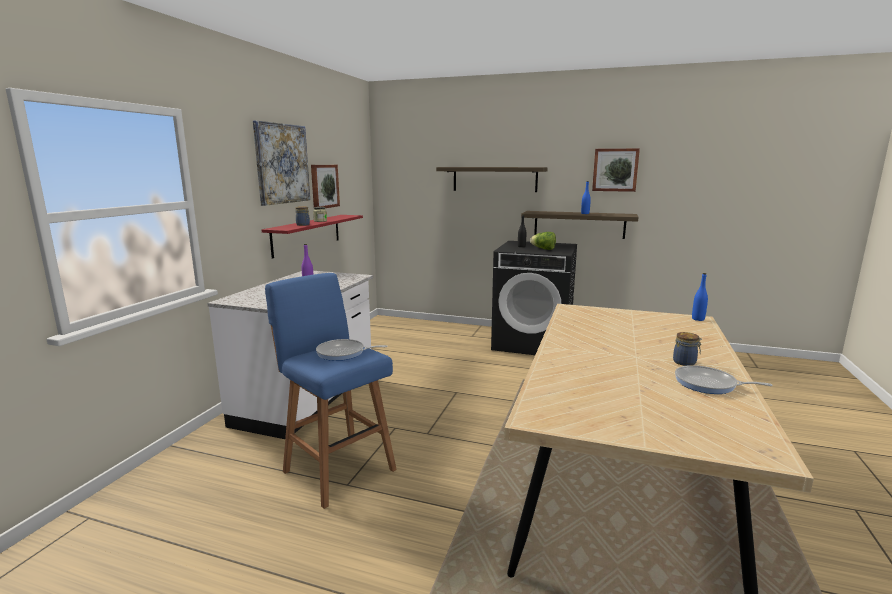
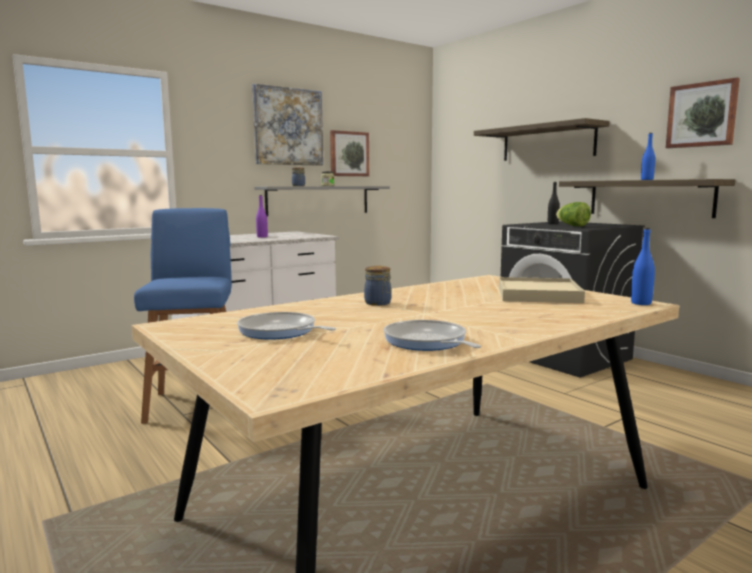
camera: 35 degrees right, 5 degrees down
(307, 234) = (318, 200): red shelf -> grey shelf
(343, 353) = (189, 279): frying pan -> frying pan (280, 331)
(638, 321) = (538, 295): none -> beige tray
(685, 362) = (467, 325): jar -> jar (378, 303)

